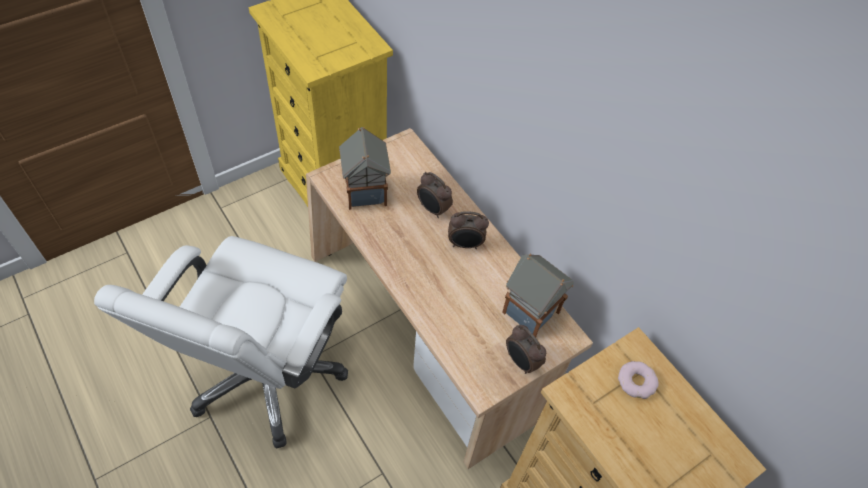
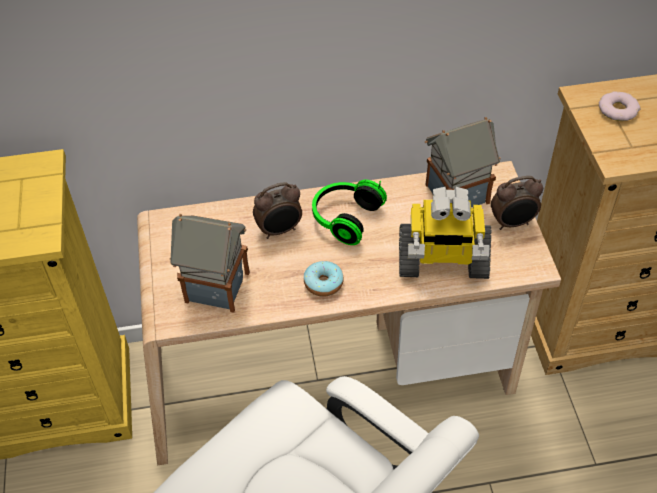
camera: 60 degrees left, 5 degrees down
(397, 252) = (323, 283): none -> donut
(455, 321) = (442, 261): none -> toy robot
(465, 244) = (344, 218): alarm clock -> headphones

